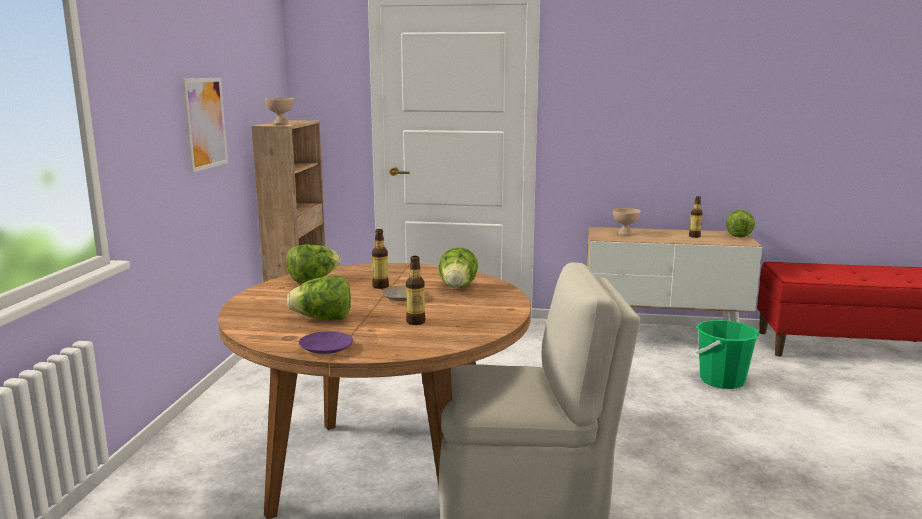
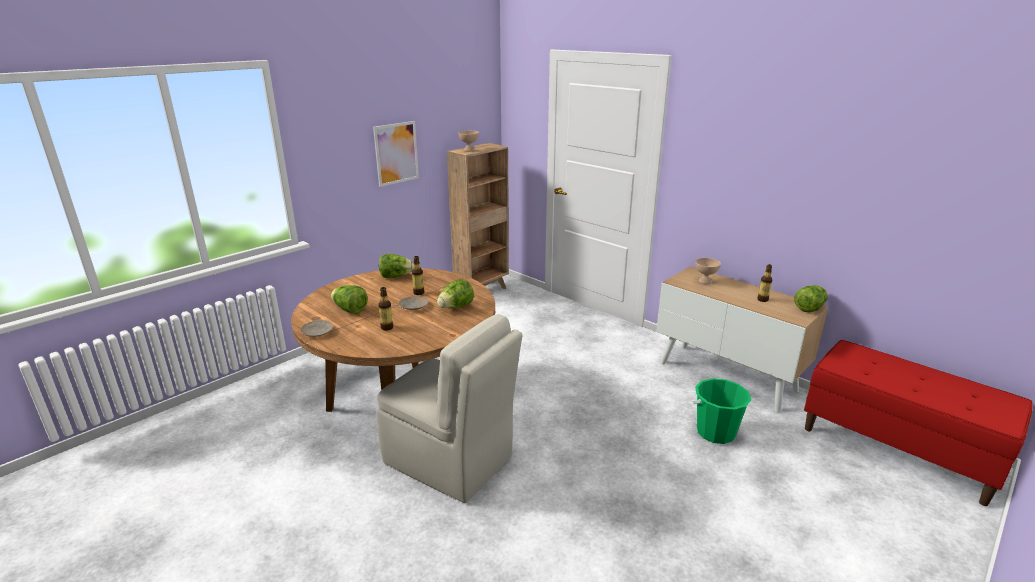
camera: 35 degrees right, 10 degrees up
(326, 348) = (317, 332): purple plate -> beige plate

